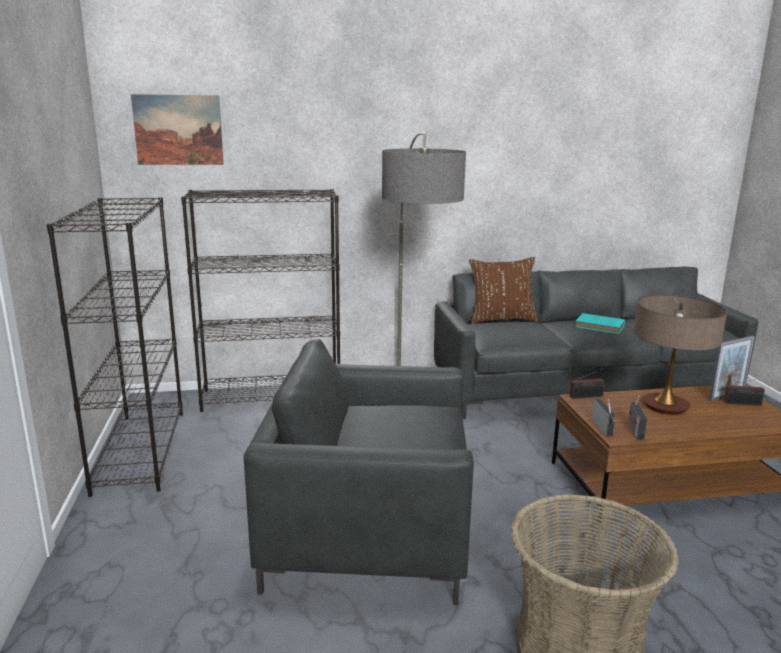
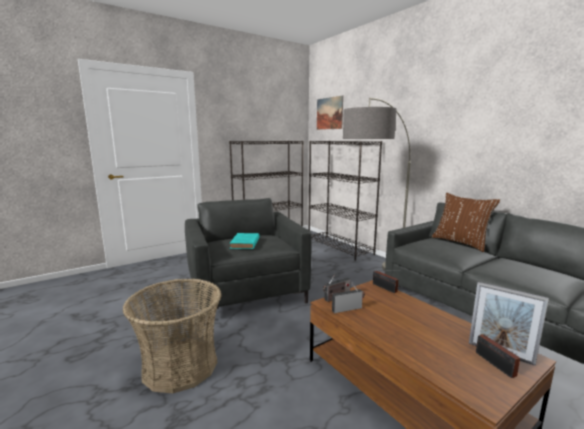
camera: 65 degrees right, 5 degrees down
(601, 327) = (529, 272): turquoise book -> turquoise book (245, 243)
(665, 406) = (414, 319): table lamp -> none

